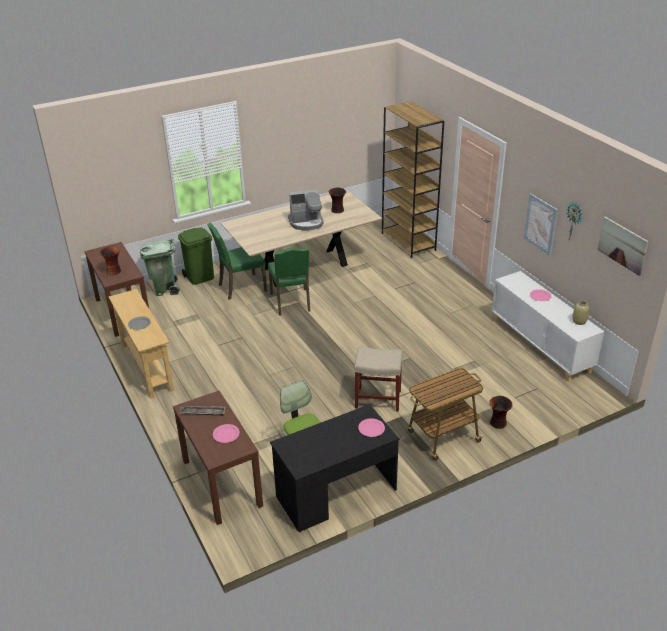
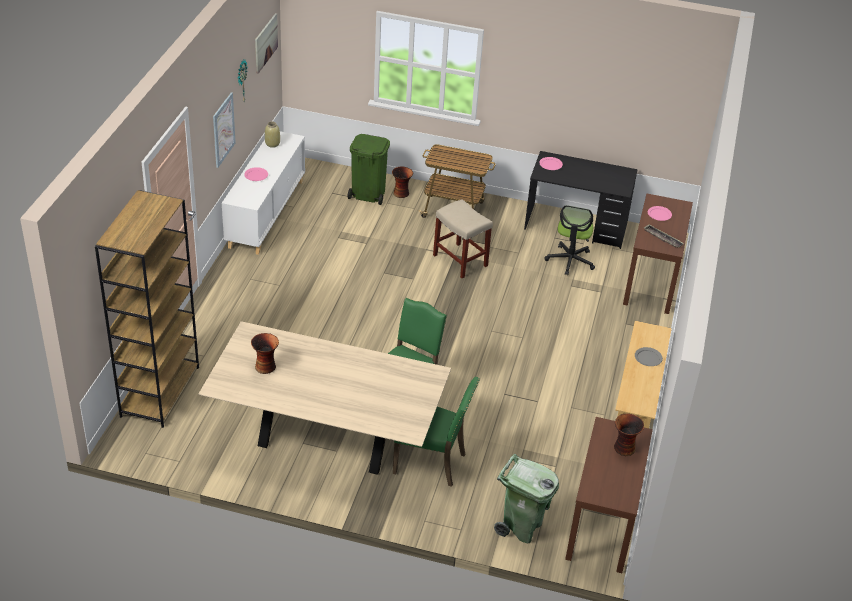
camera: 140 degrees left, 5 degrees up
(200, 277) = (460, 516): green trash can -> green trash can (368, 194)
(306, 222) = (327, 372): coffee machine -> none

